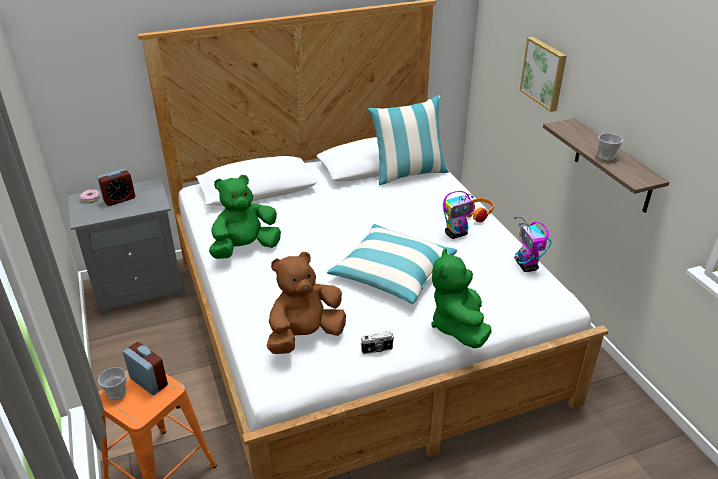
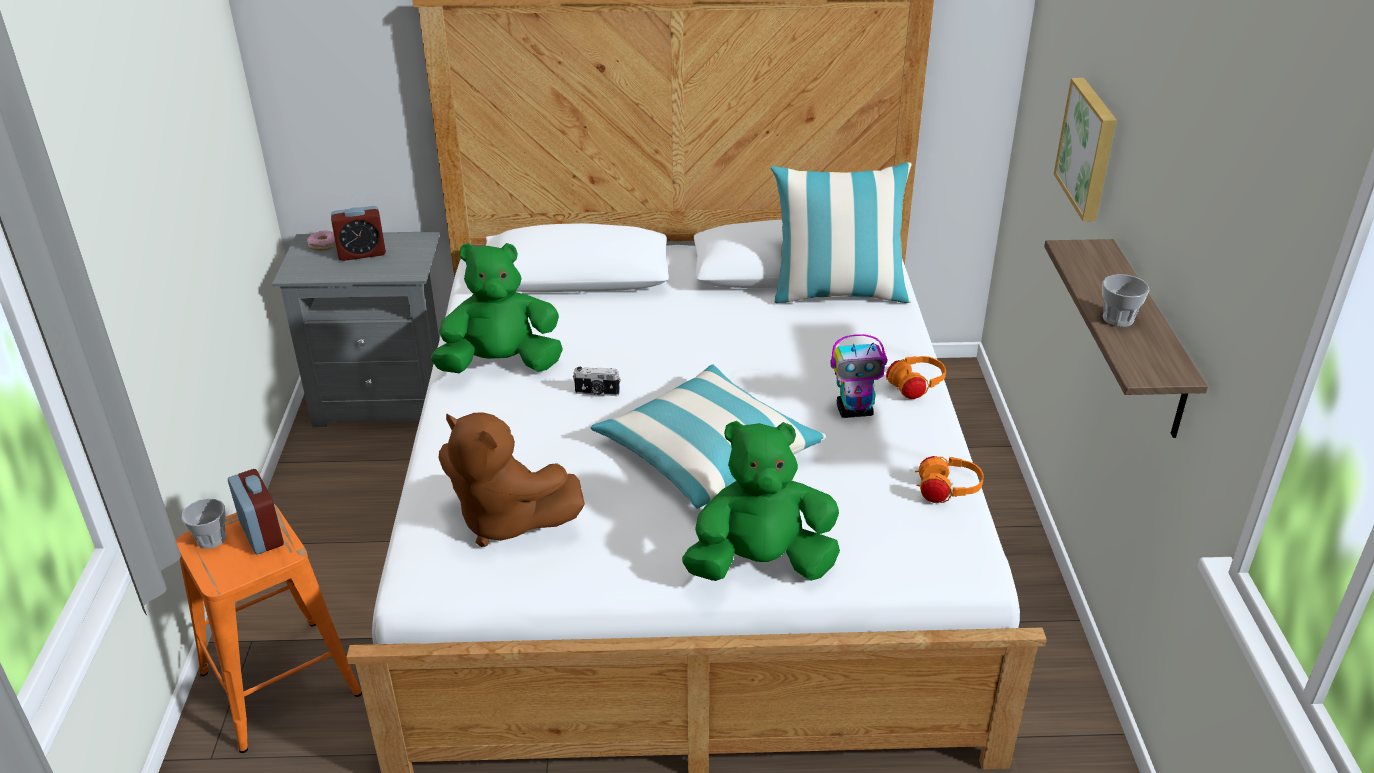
camera: 20 degrees right, 0 degrees up
(305, 336) = (506, 520): brown plush toy -> brown plush toy turned 135 degrees counterclockwise
(377, 350) = (605, 569): camera -> camera (597, 393)
(458, 326) = (761, 564): green plush toy -> green plush toy turned 60 degrees clockwise
(527, 266) = (947, 492): toy robot -> orange headphones

